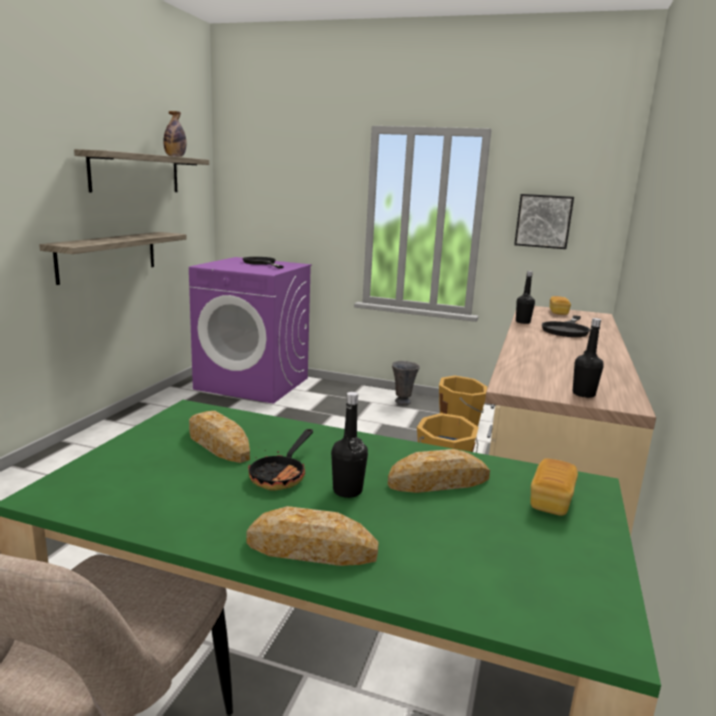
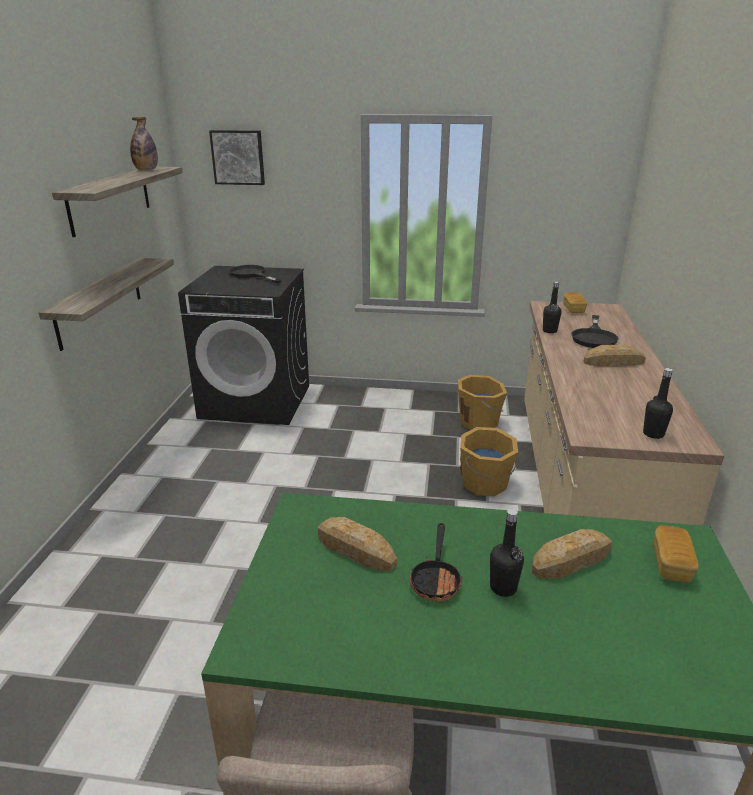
camera: 10 degrees left, 10 degrees up
(253, 383) = (256, 401): purple washing machine -> black washing machine
(311, 549) = (512, 664): bread -> bread (613, 362)
(402, 401) = (415, 403): grey vase -> none
(543, 221) = (548, 211): picture -> picture (238, 157)

